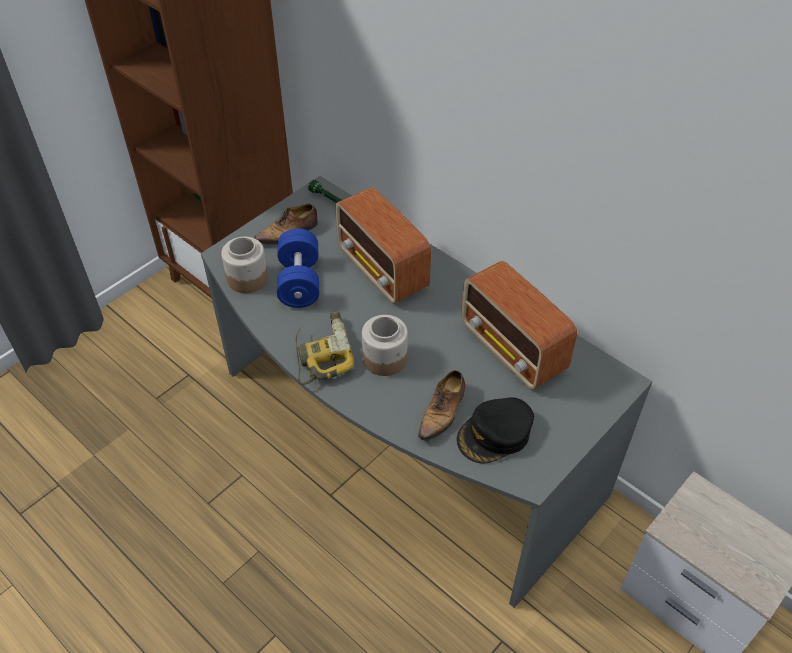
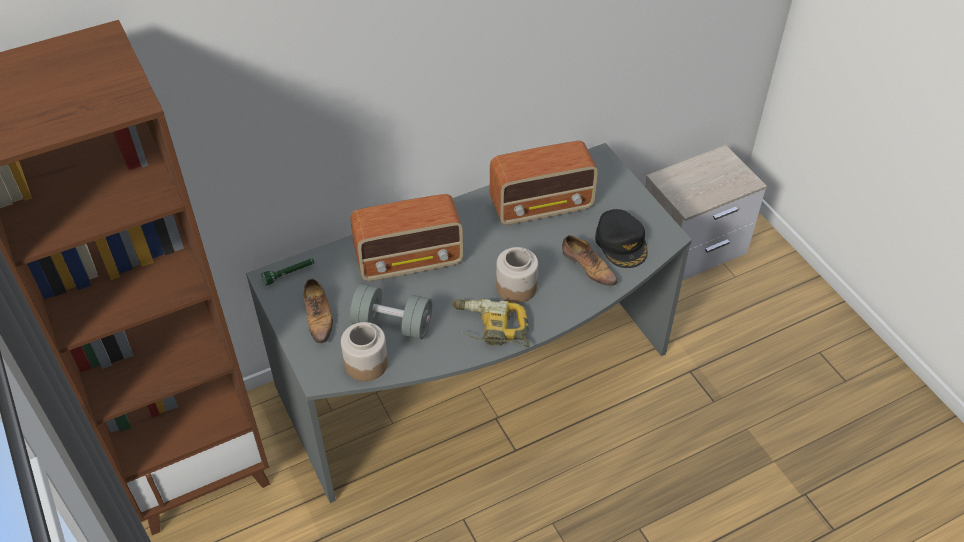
camera: 70 degrees left, 0 degrees up
(299, 282) = (392, 324): blue dumbbell -> grey dumbbell

